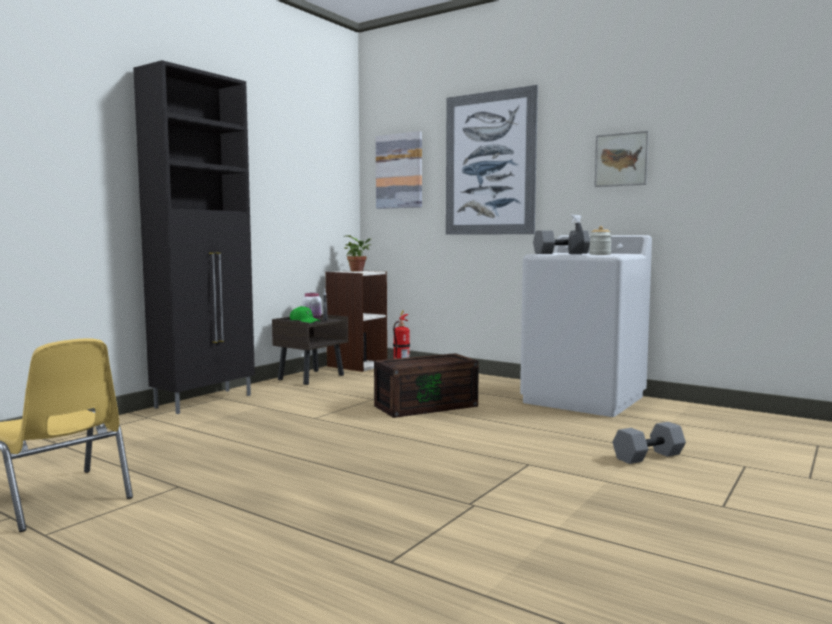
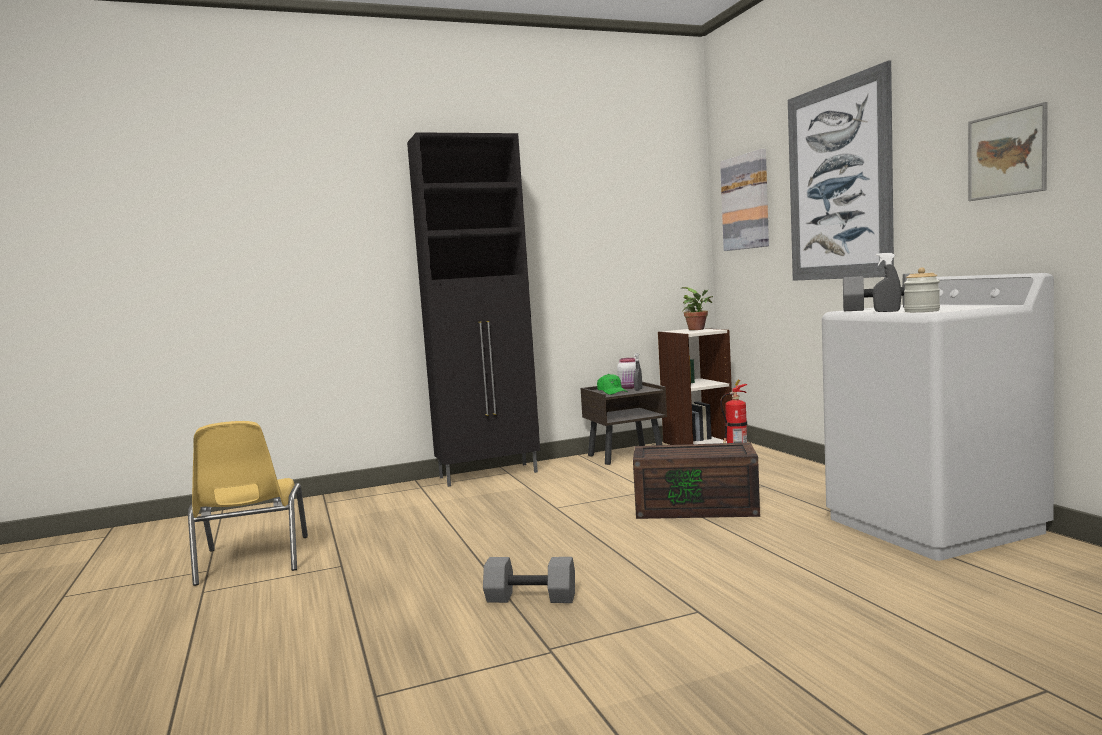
camera: 35 degrees right, 0 degrees up
(648, 456) = (892, 635): grey dumbbell -> grey dumbbell (532, 597)

